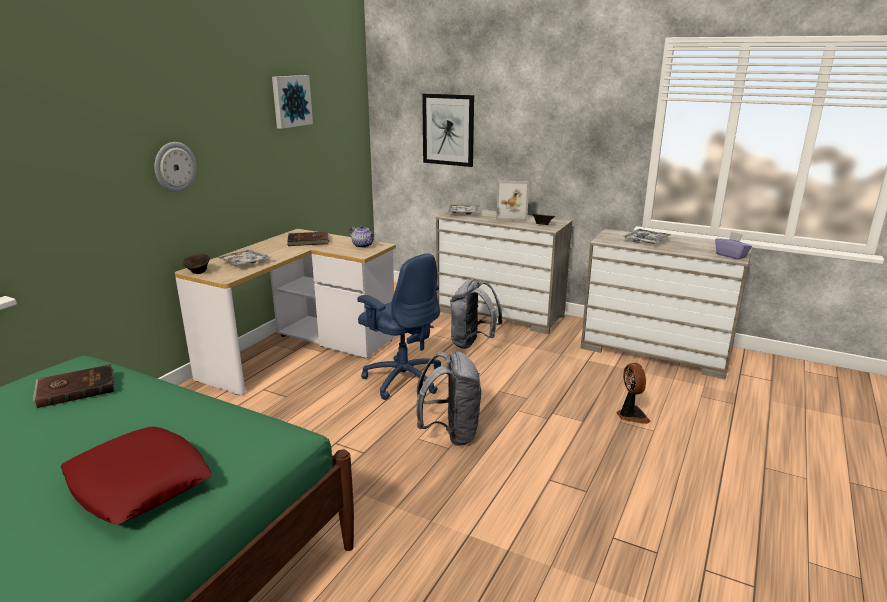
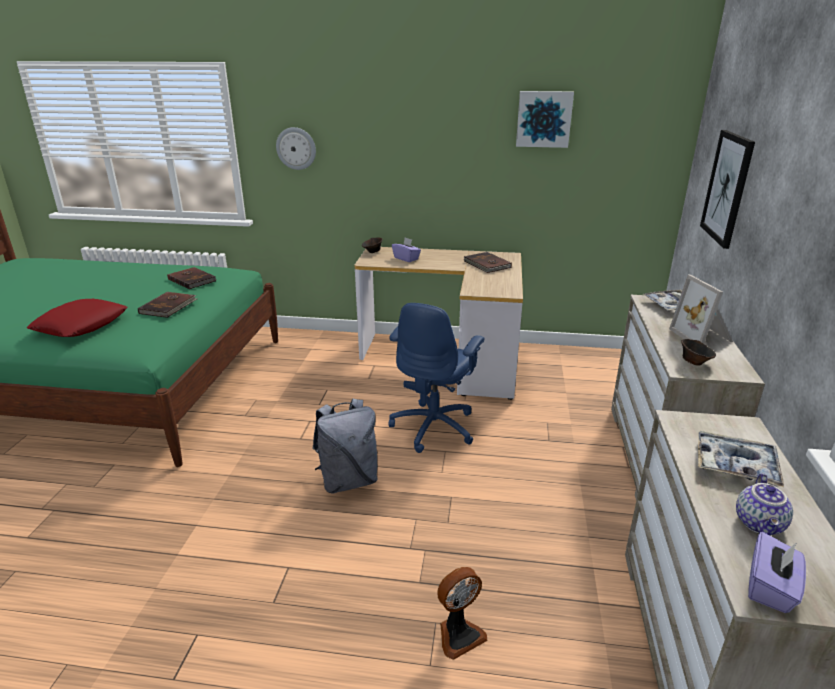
camera: 70 degrees right, 5 degrees up
(164, 407) = (169, 306): none -> brown book
(174, 167) = (386, 162): wall clock -> wall clock (296, 148)
(244, 263) = (406, 258): tray -> purple tissue box
(363, 245) = (499, 286): teapot -> teapot (760, 524)
(472, 343) = (551, 454): grey backpack -> none

